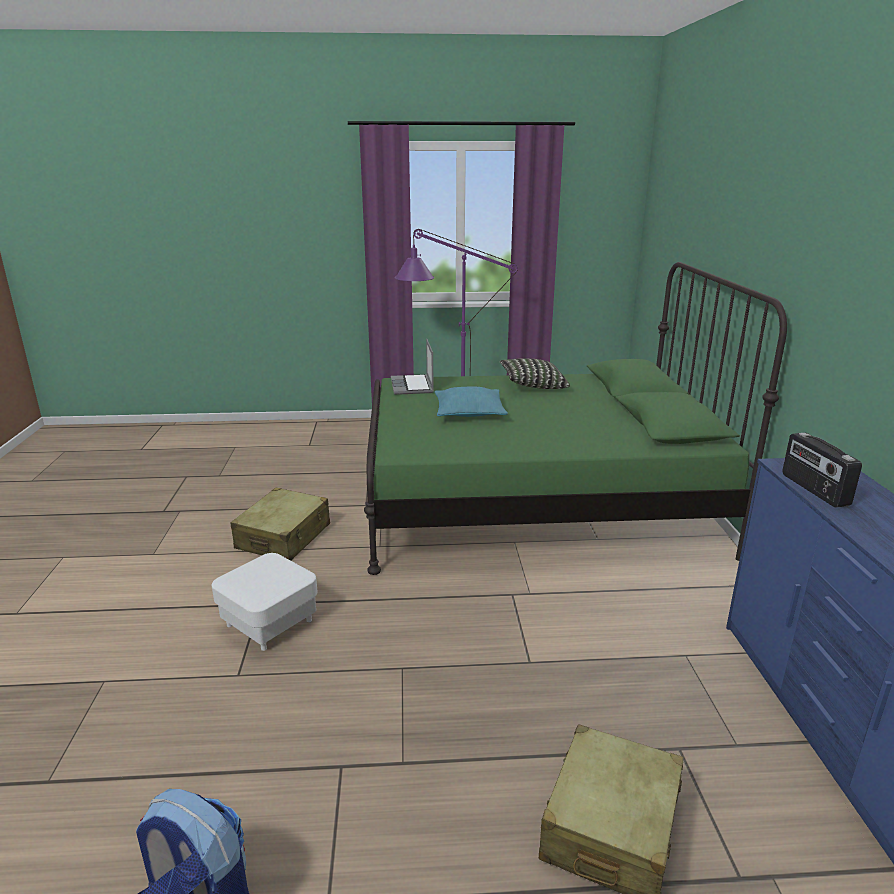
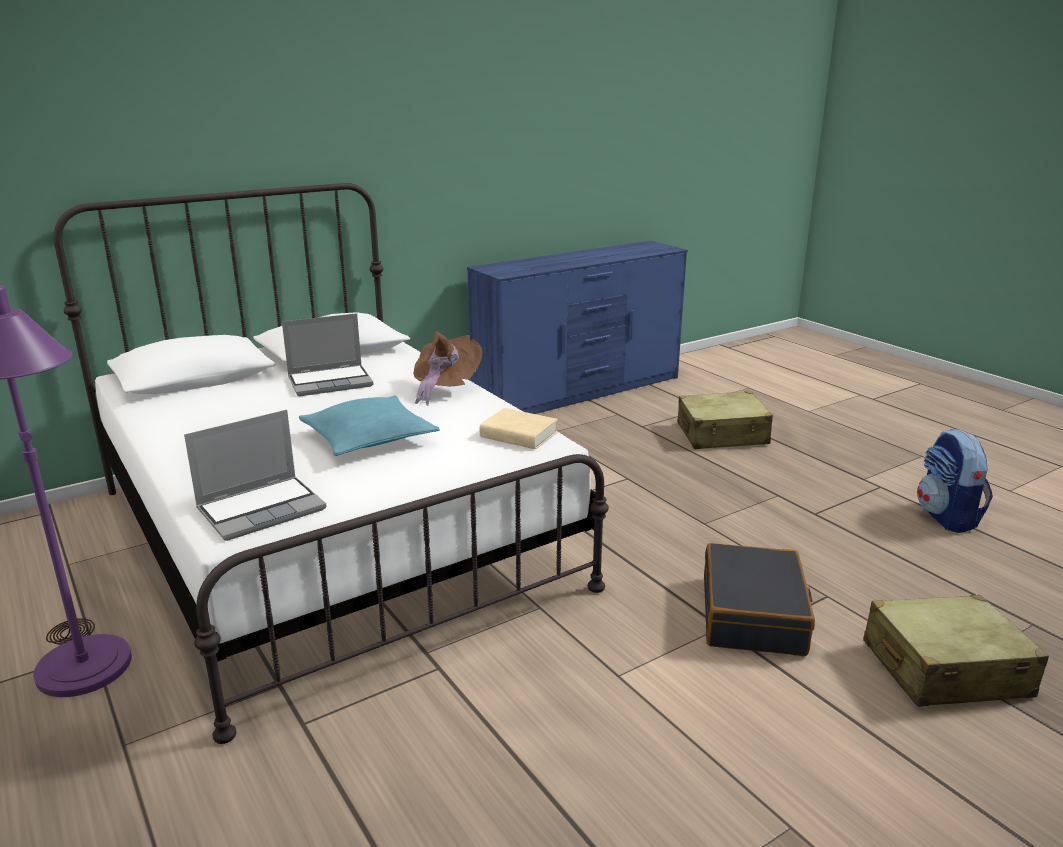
camera: 120 degrees left, 0 degrees up
(269, 623) = (753, 615): white ottoman -> black suitcase
(284, 537) = (599, 702): beige suitcase -> beige suitcase (944, 669)
(422, 447) = (518, 435): none -> beige book
(532, 386) = (210, 426): pillow -> none
(534, 501) = (330, 536): green bed -> white bed
(538, 444) = (445, 388): none -> brown hat
(587, 416) = (331, 382): none -> laptop
(813, 490) = (537, 269): radio -> none

